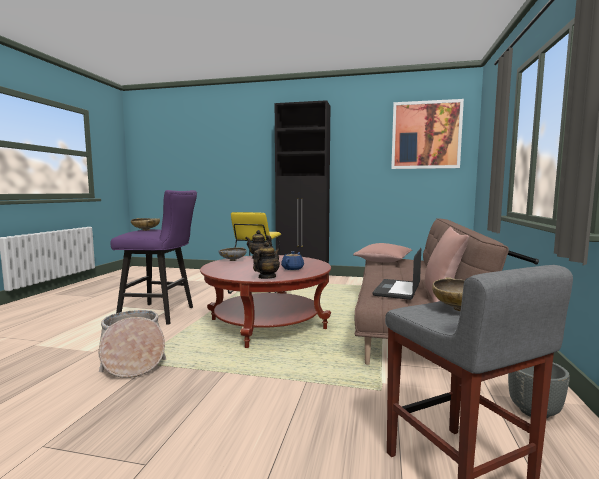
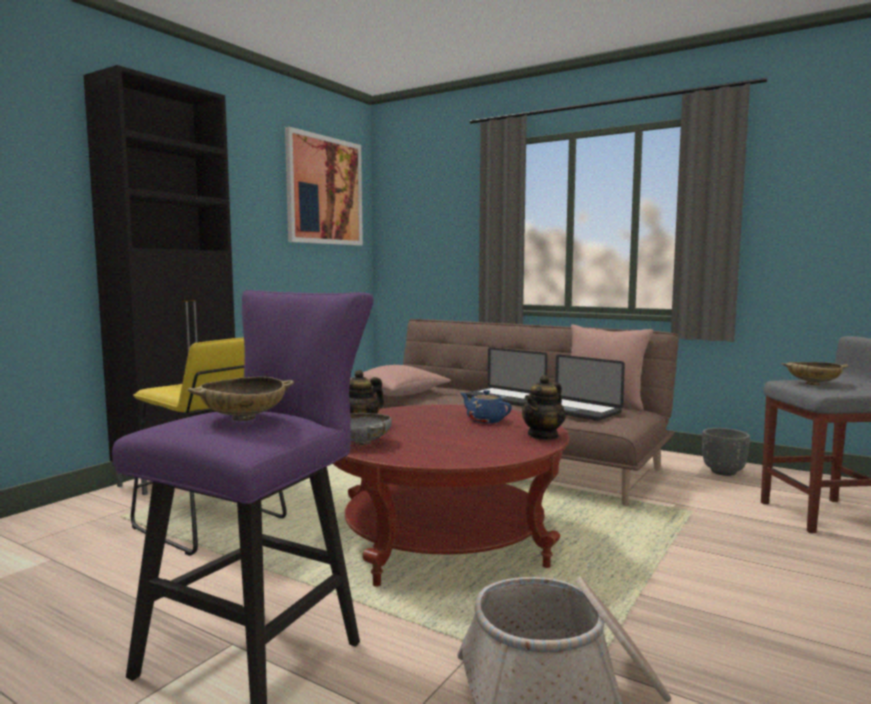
camera: 70 degrees left, 0 degrees up
(266, 277) = (543, 436): teapot -> teapot turned 105 degrees counterclockwise
(407, 275) = (504, 398): none -> laptop

